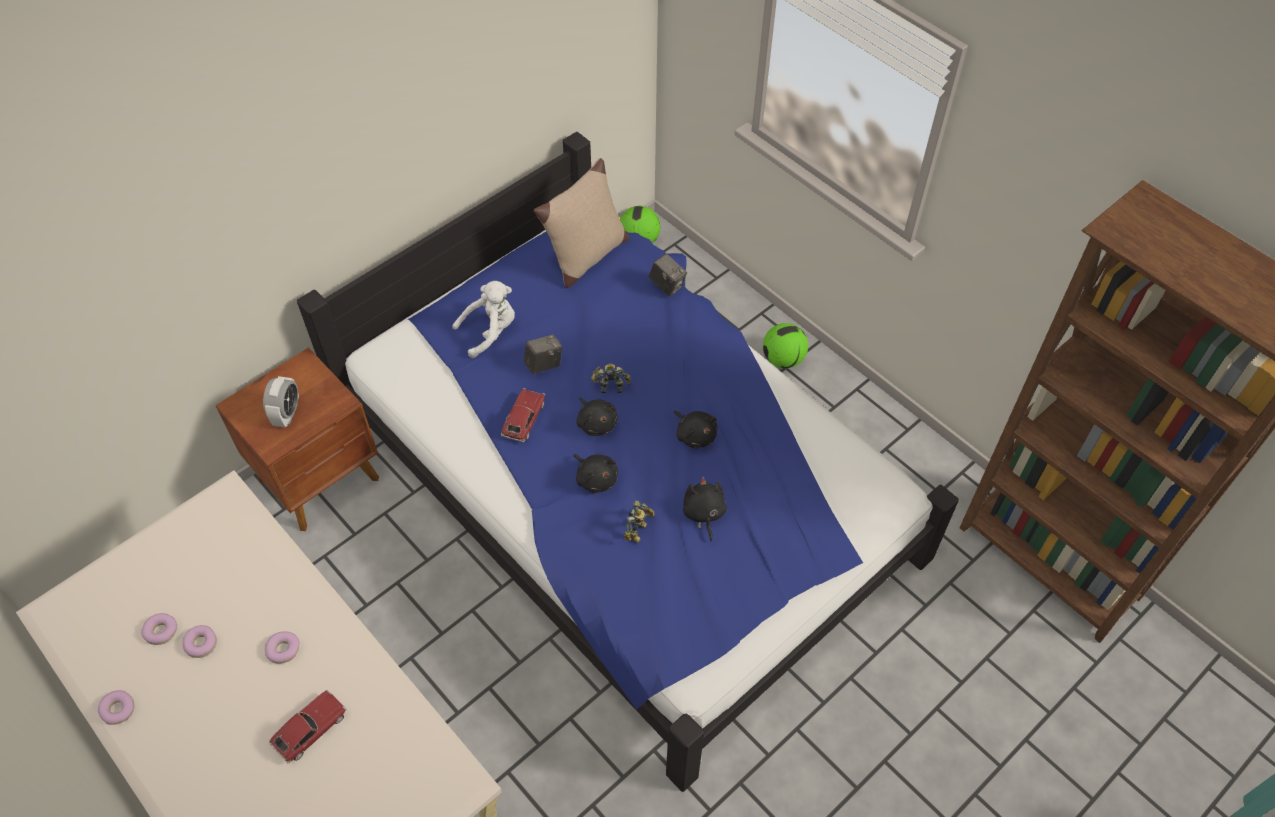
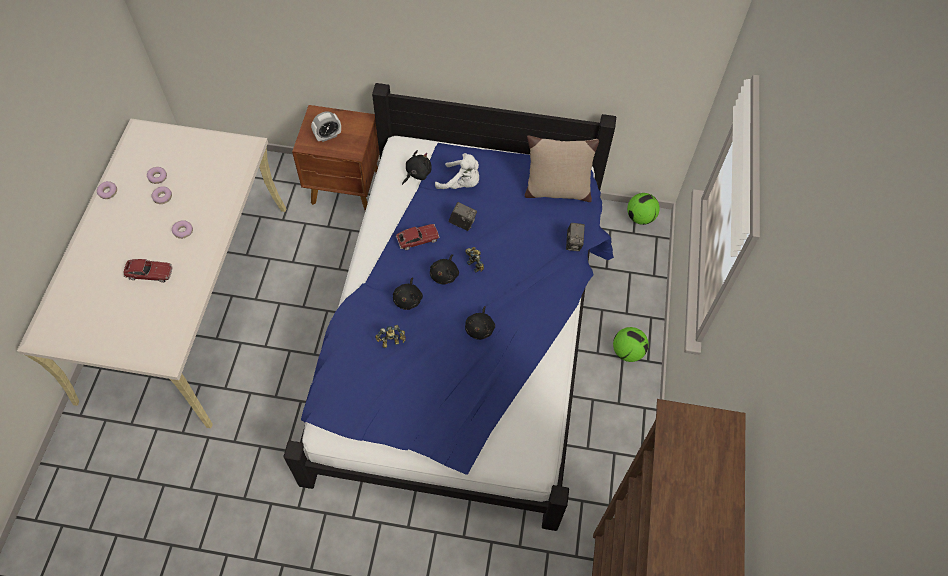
camera: 50 degrees right, 5 degrees up
(703, 513) = (430, 368): black plush toy -> black plush toy (417, 173)

